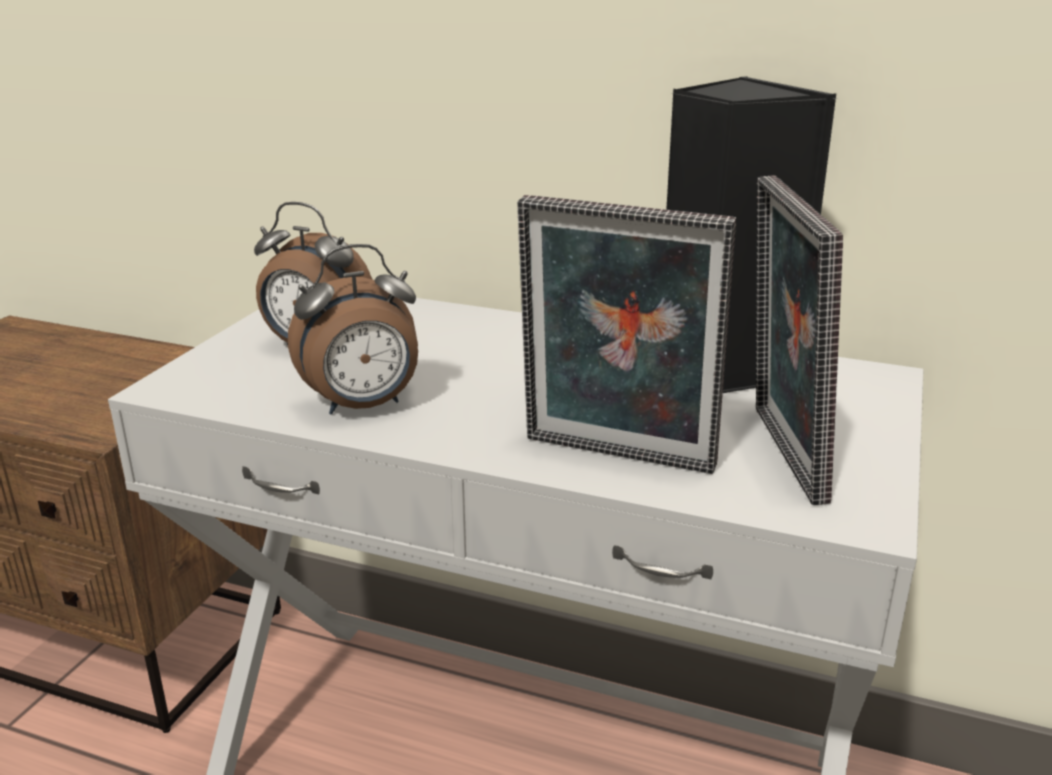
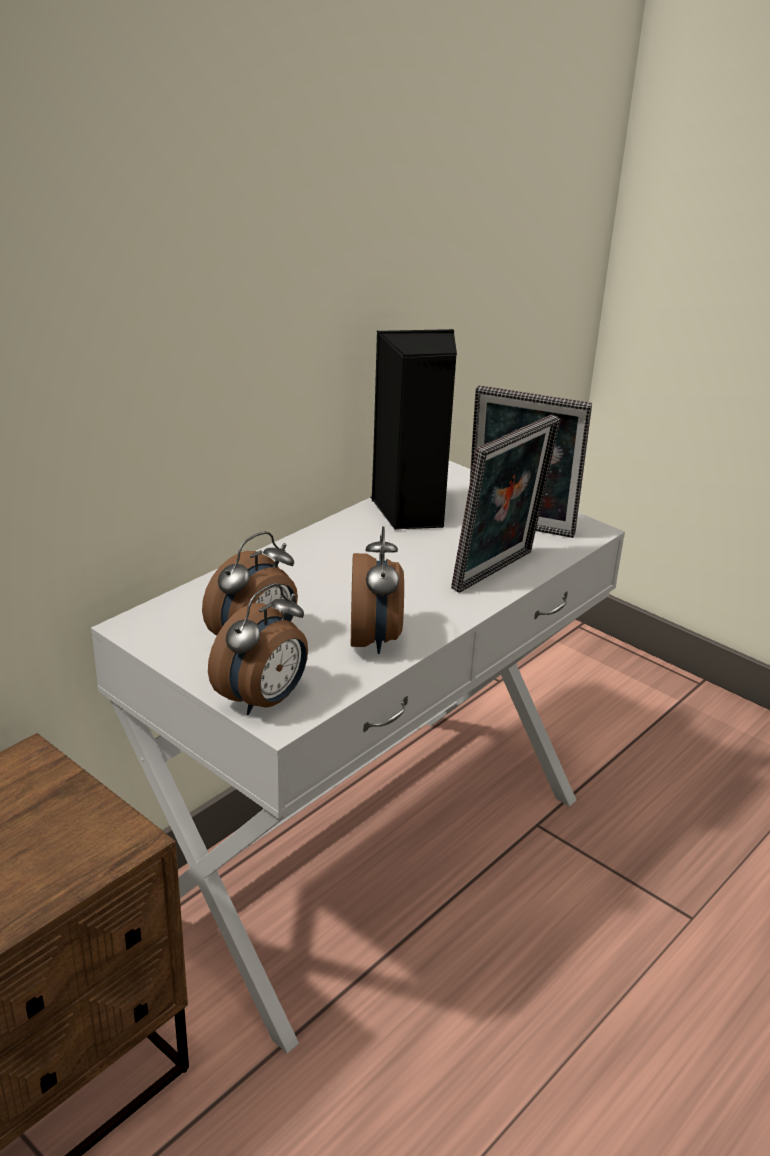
camera: 70 degrees left, 5 degrees up
(200, 373) = (264, 701): none -> alarm clock

